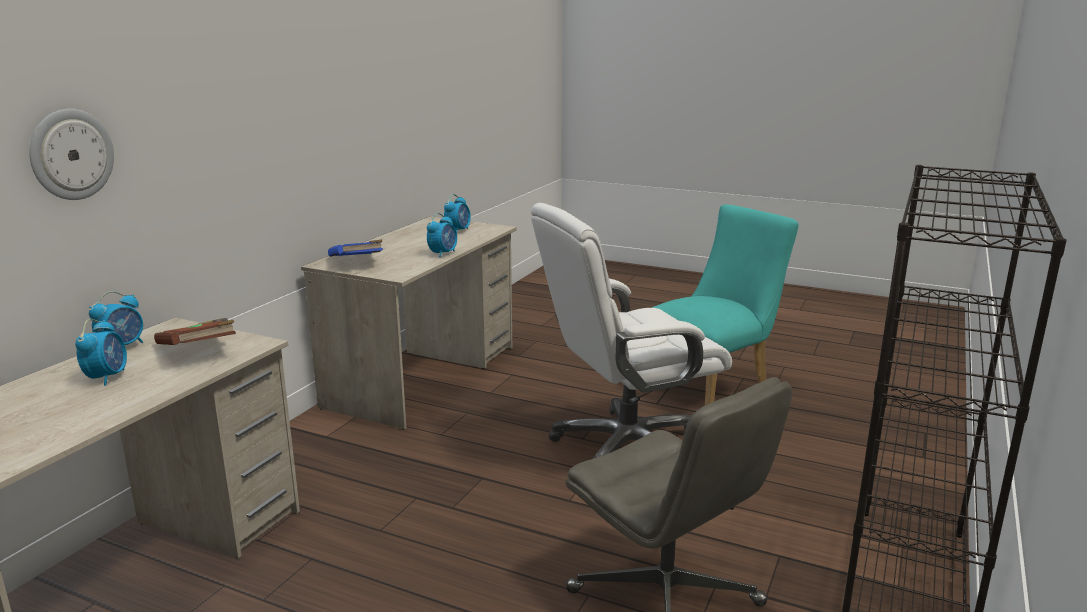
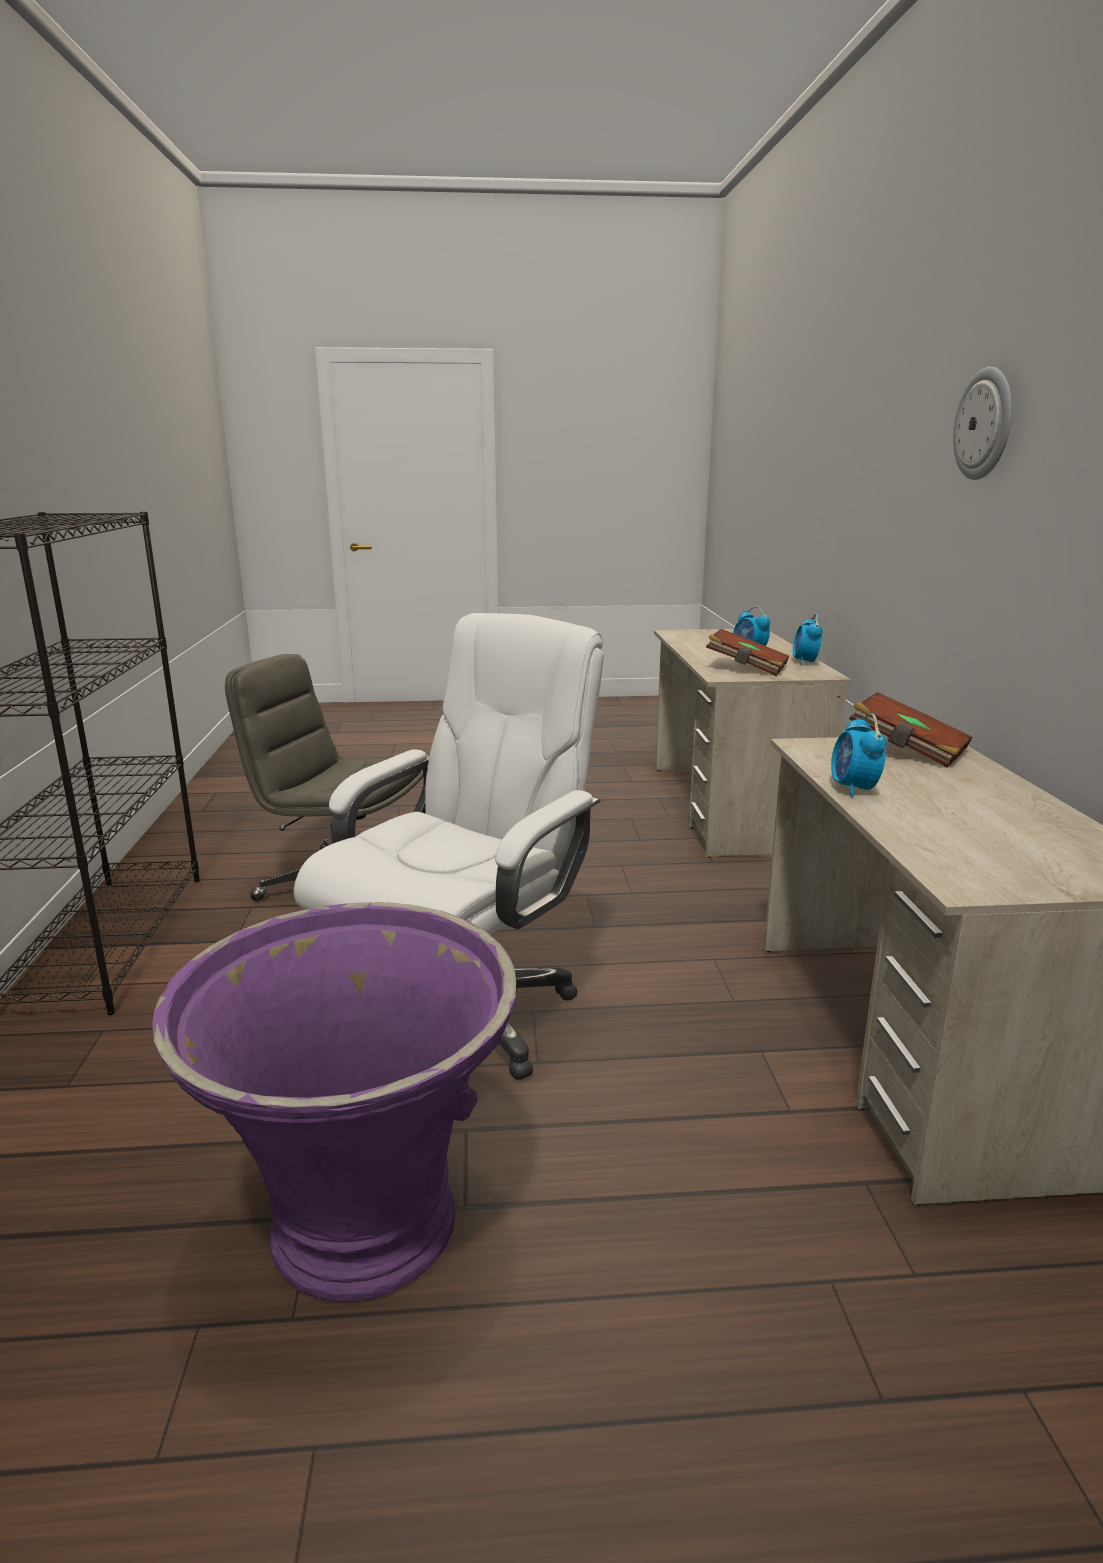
camera: 150 degrees right, 0 degrees up
(71, 154) = (852, 494): wall clock -> wall clock (985, 424)
(357, 263) = (907, 750): blue book -> brown book
(458, 231) = (999, 852): alarm clock -> none
(713, 389) = (362, 1229): turquoise chair -> purple planter

